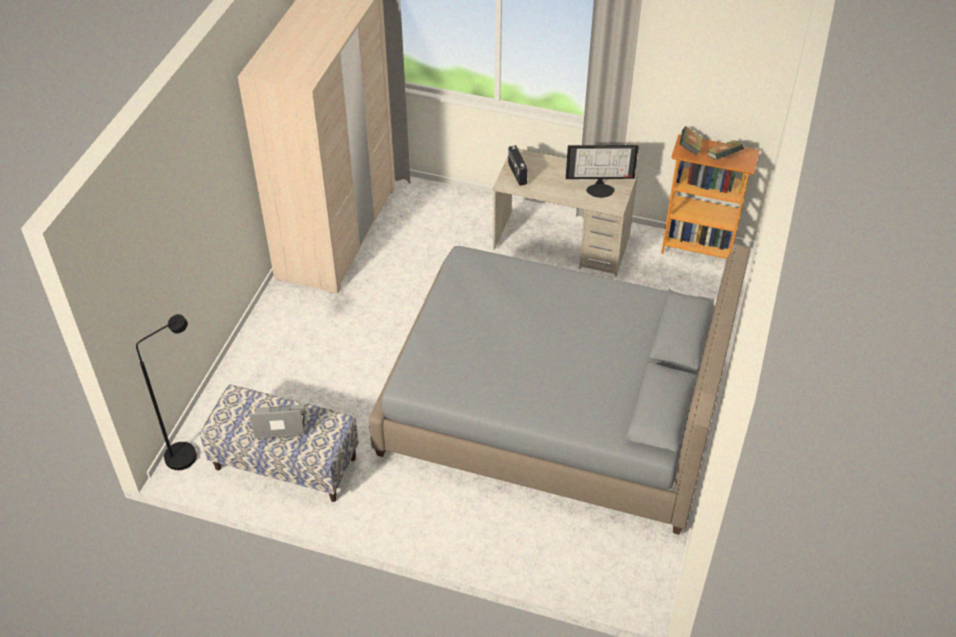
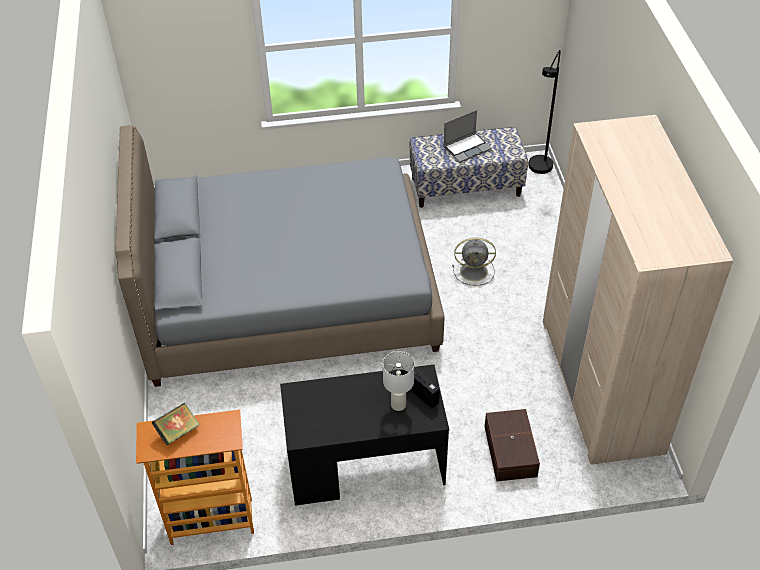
camera: 155 degrees right, 0 degrees up
(357, 362) = (475, 271): none -> grey fan
(446, 215) = (509, 452): none -> brown storage box
(538, 172) = (399, 404): none -> white table lamp
(561, 244) = (365, 465): beige desk -> black desk
(600, 188) = (319, 409): monitor -> none
(689, 149) = (221, 429): book -> none

